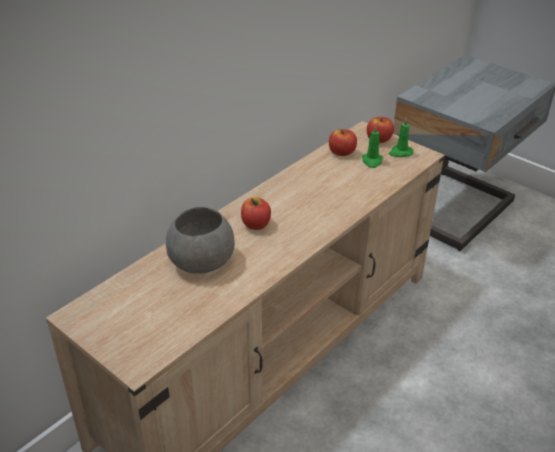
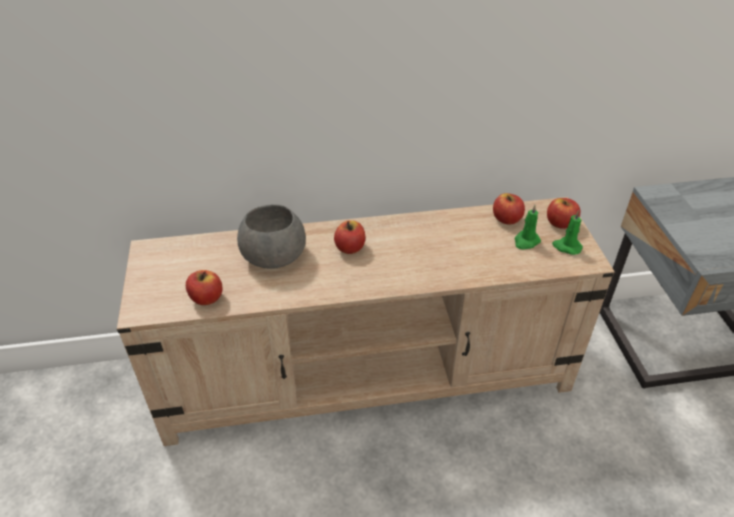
camera: 40 degrees right, 5 degrees up
(186, 321) = (206, 298): none -> apple

